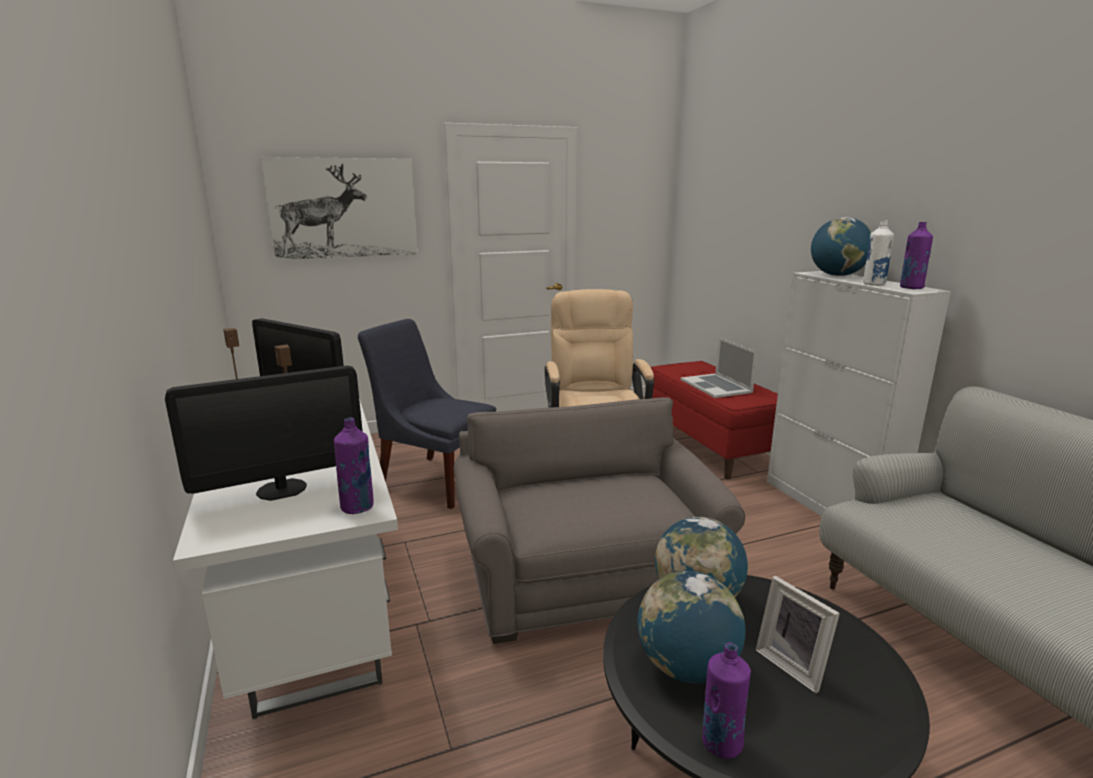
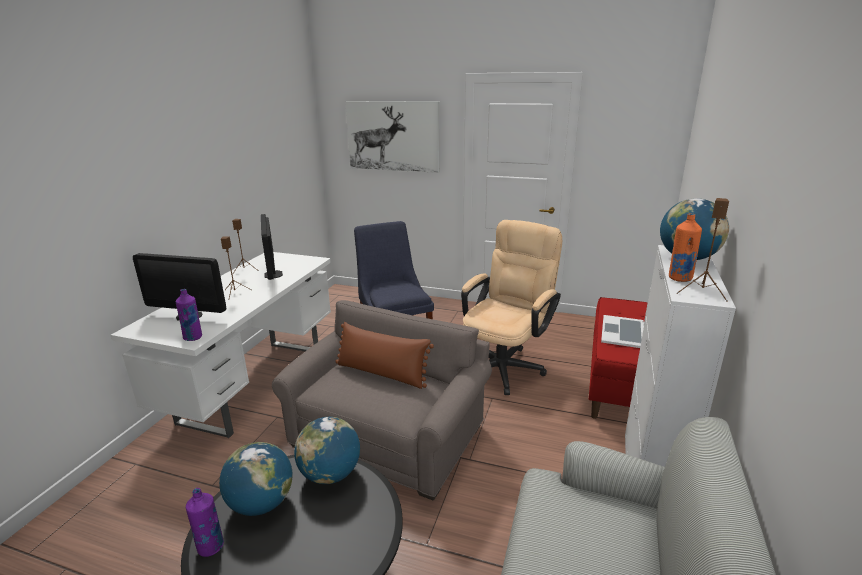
camera: 40 degrees right, 5 degrees up
(581, 487) = (382, 373): none -> brown pillow
(793, 665) = (308, 541): picture frame -> none
(873, 284) = (679, 278): white bottle -> orange bottle
(911, 288) = (702, 292): purple bottle -> brown speaker

